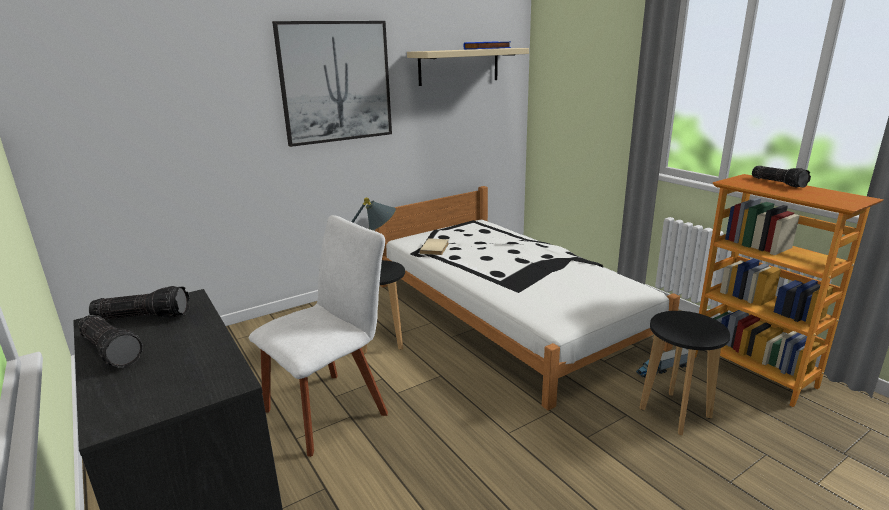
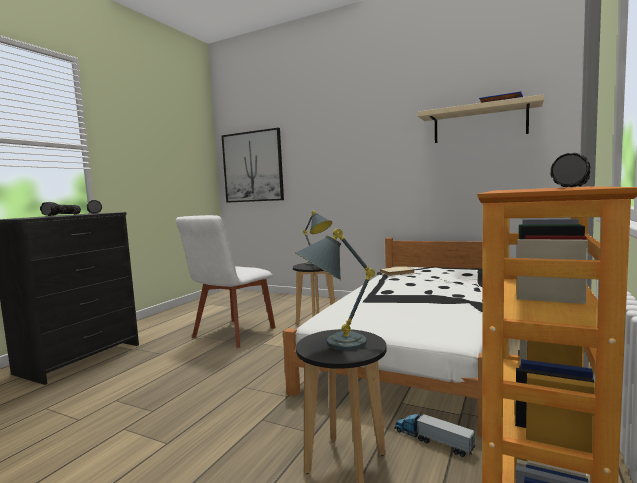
camera: 60 degrees right, 15 degrees down
(330, 408) = (231, 334): white chair -> white chair turned 105 degrees clockwise
(336, 82) = (365, 143): picture -> picture (252, 167)
(689, 330) = (332, 345): none -> grey table lamp

